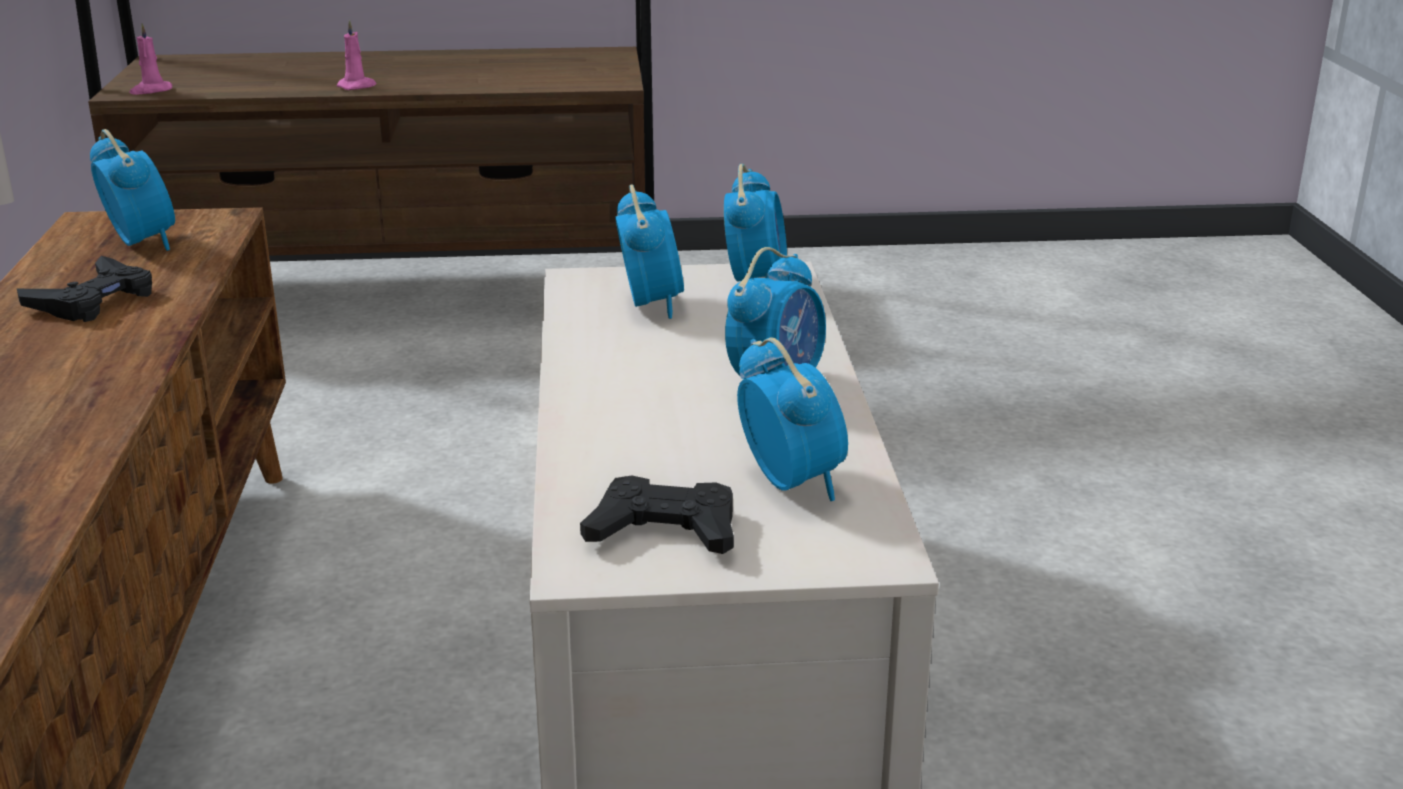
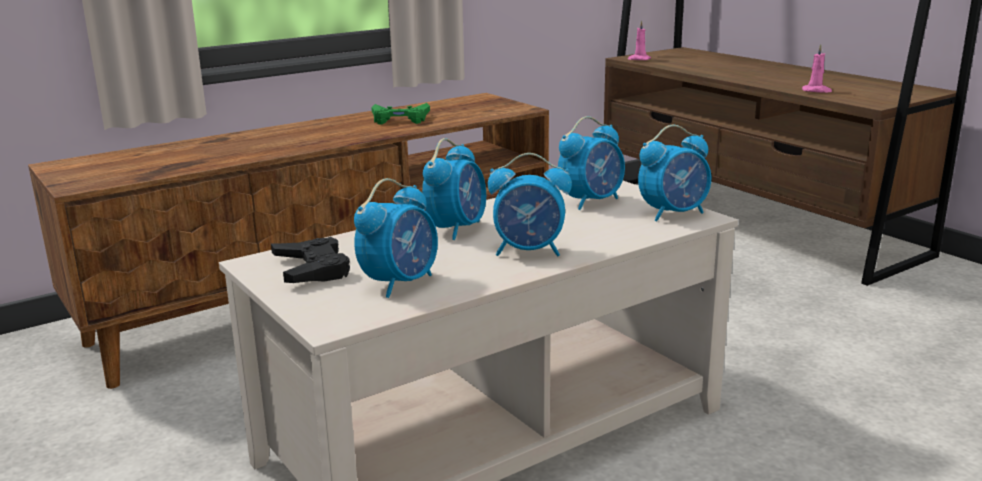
camera: 60 degrees right, 5 degrees down
(93, 301) = (400, 119): black game controller -> green game controller
(141, 242) = (472, 108): alarm clock -> alarm clock (457, 229)
(357, 86) = (729, 76): pink candle -> pink candle (816, 91)

